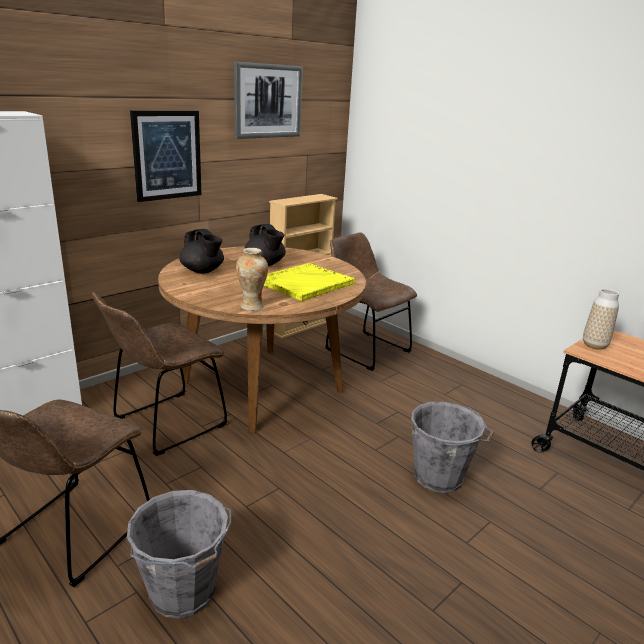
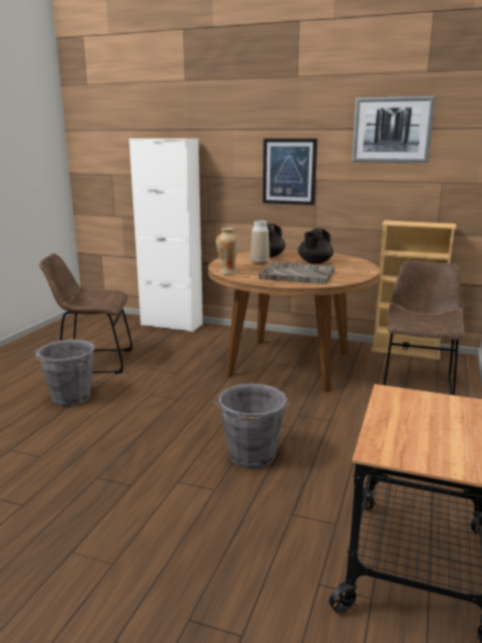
camera: 65 degrees right, 5 degrees down
(165, 425) = (205, 352): brown chair -> none
(305, 283) = (296, 274): yellow tray -> grey tray
(594, 345) = (420, 398): vase -> vase (259, 263)

